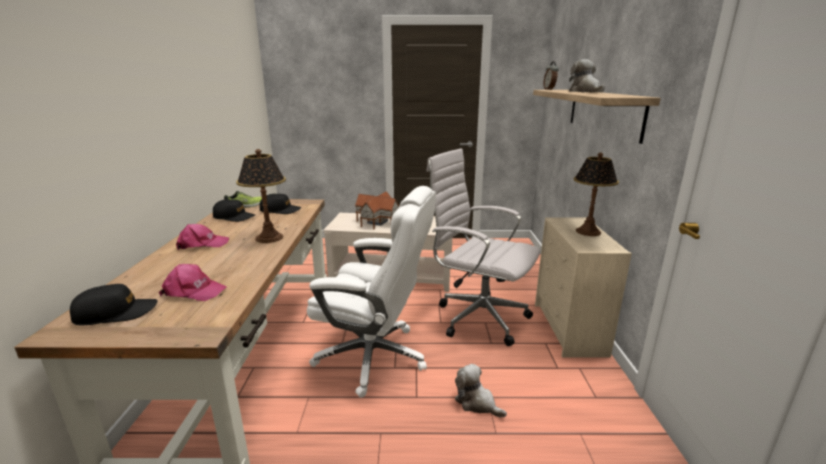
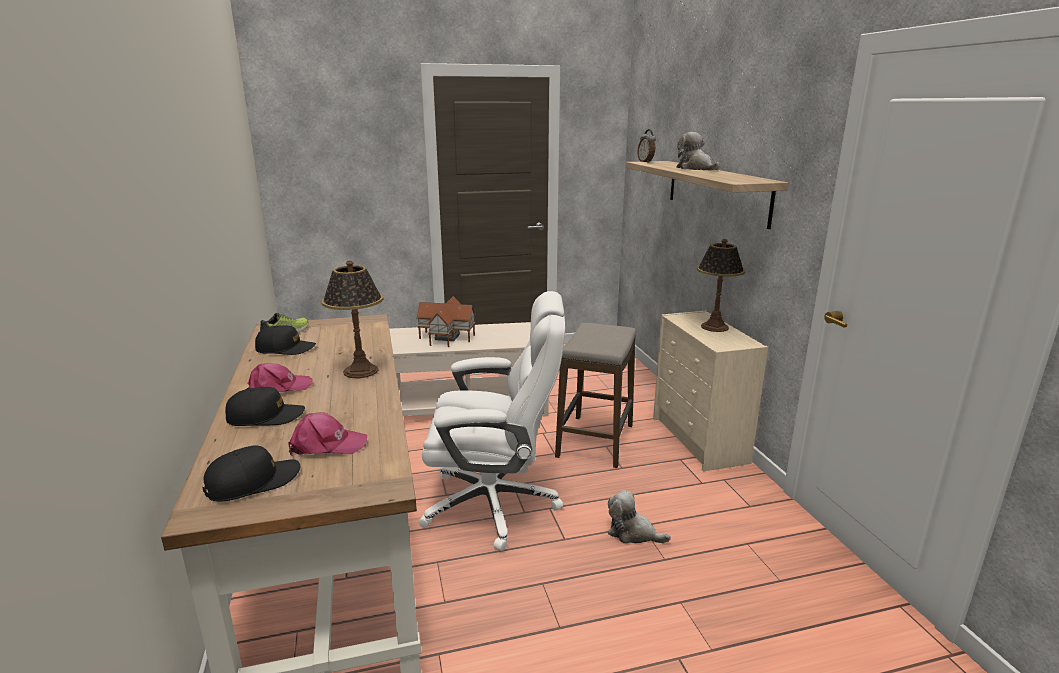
camera: 15 degrees left, 0 degrees up
(280, 210) = (341, 334): black cap -> black cap (266, 417)
(478, 317) = (595, 441): white office chair -> stool

